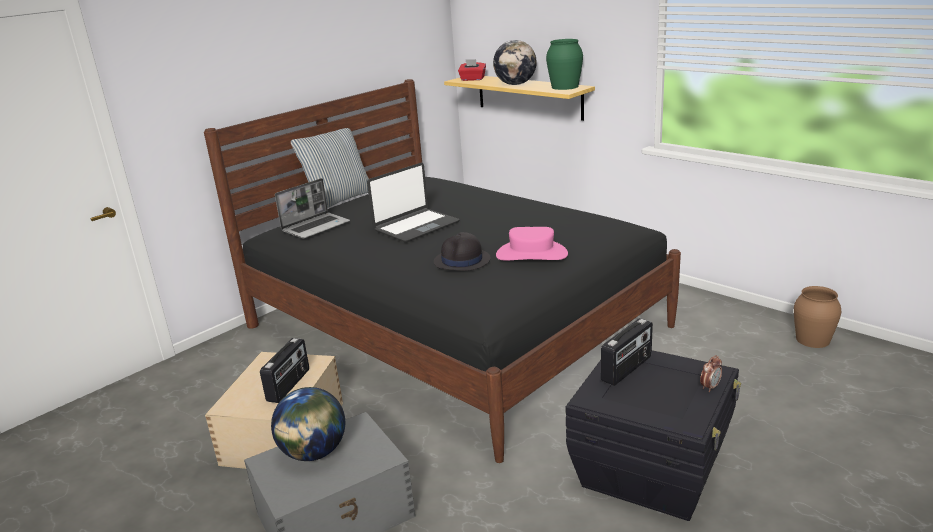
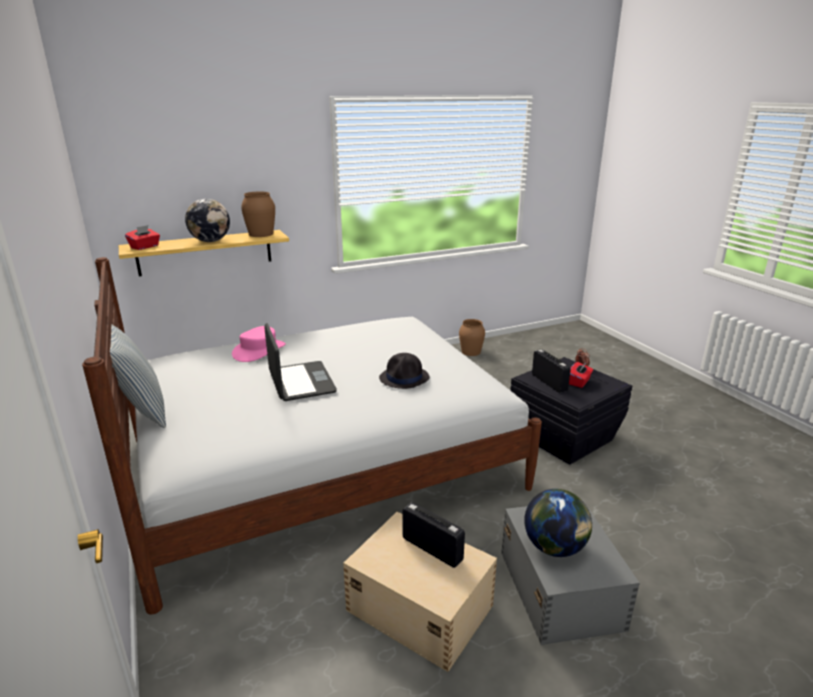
camera: 70 degrees left, 0 degrees up
(316, 227) = (215, 432): laptop -> none
(453, 326) = (323, 463): black bed -> white bed
(531, 254) = (420, 353): pink hat -> pink hat (259, 350)
(564, 87) = (261, 234): green vase -> brown vase
(657, 393) = (579, 382): none -> red tissue box

